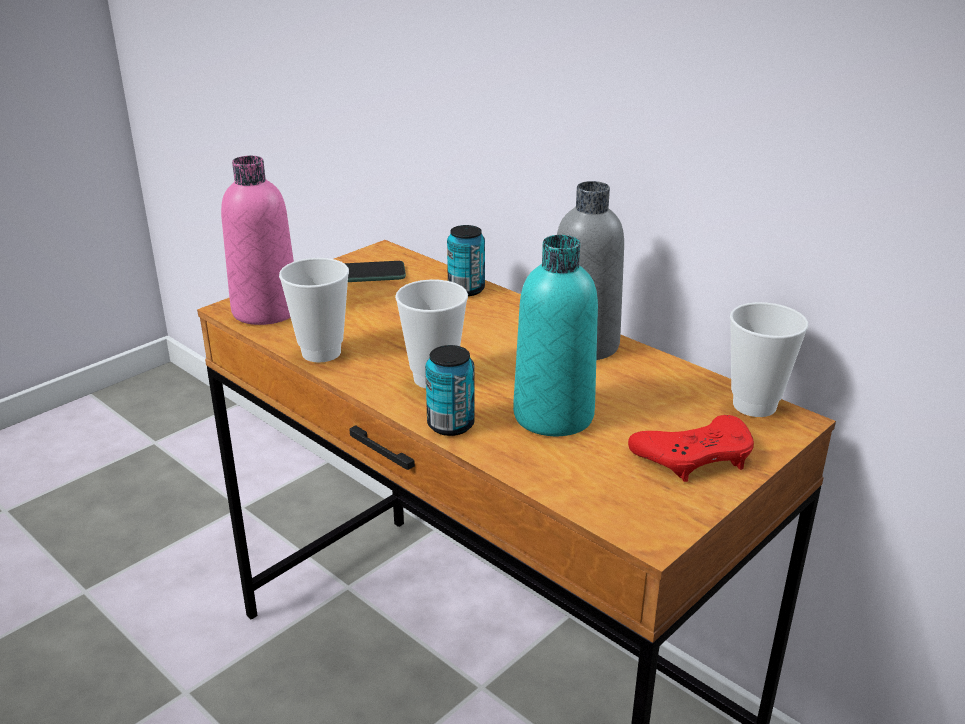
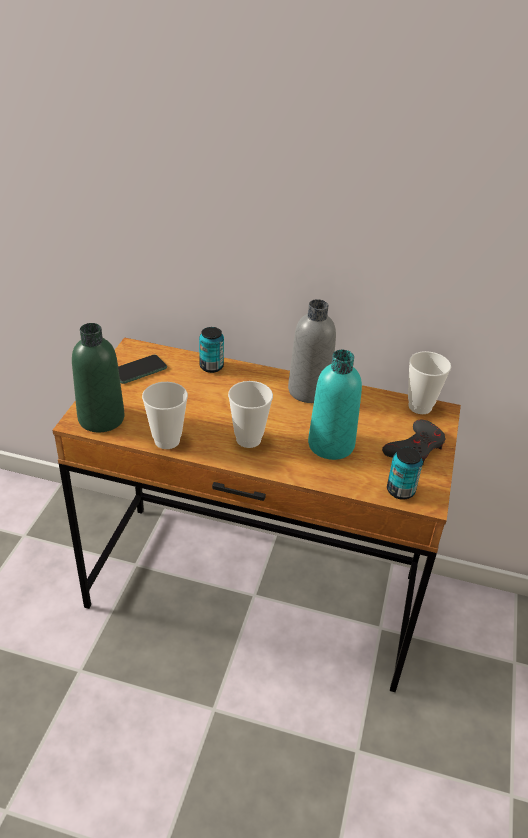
camera: 30 degrees left, 10 degrees up
(266, 311) = (101, 418): pink bottle -> green bottle
(450, 425) = (284, 468): can -> can (400, 490)
(695, 456) = (415, 448): red game controller -> grey game controller

